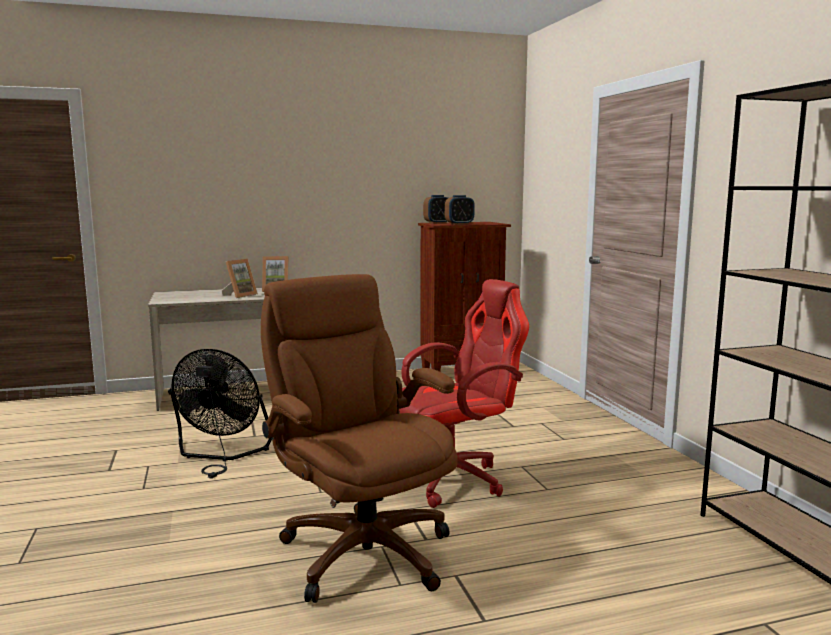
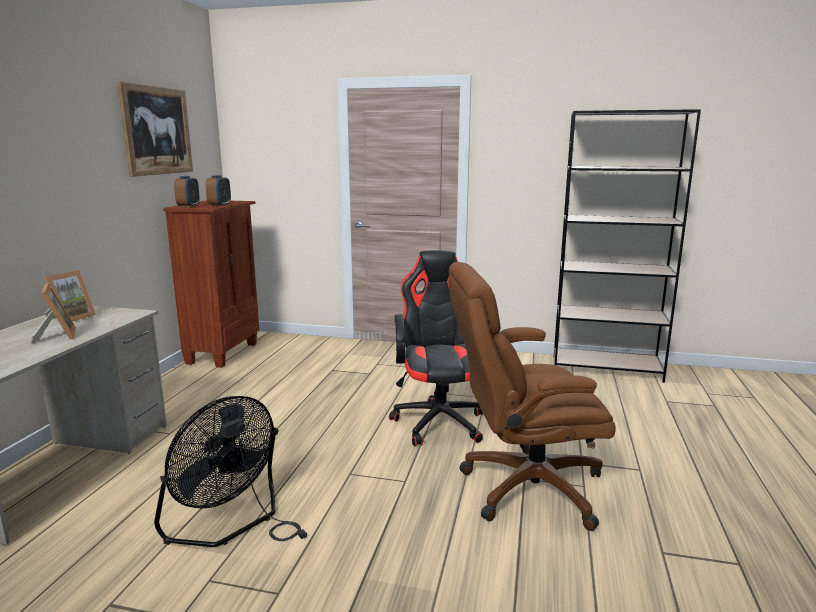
camera: 60 degrees left, 5 degrees up
(427, 154) = (157, 130): none -> picture
(456, 479) = (439, 420): red office chair -> black office chair

